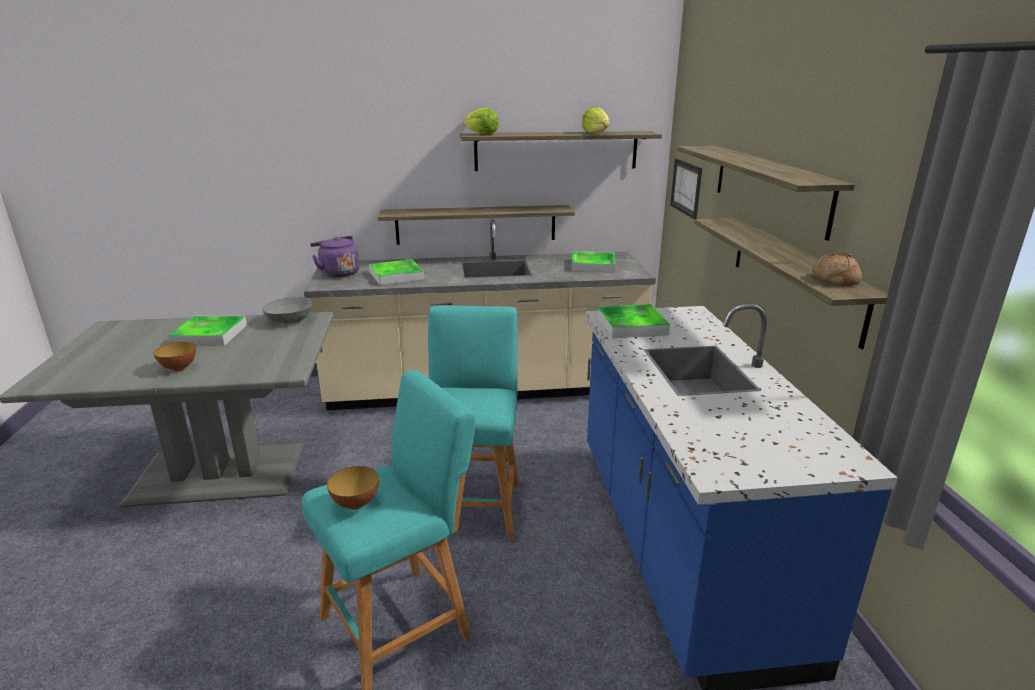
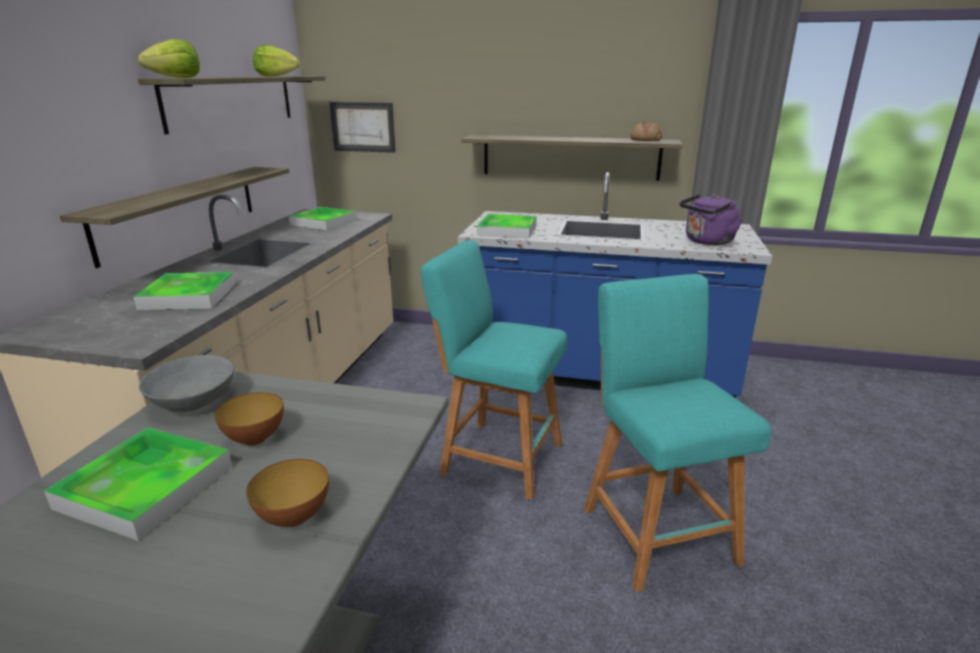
camera: 70 degrees left, 0 degrees up
(338, 273) = (93, 330): purple kettle -> purple kettle (706, 242)
(356, 504) = (698, 406): bowl -> bowl (255, 439)
(768, 187) = (517, 99): shelf -> none

